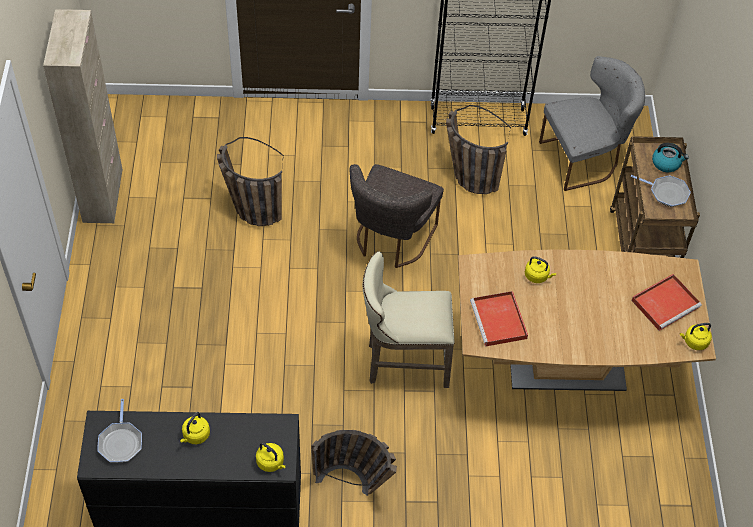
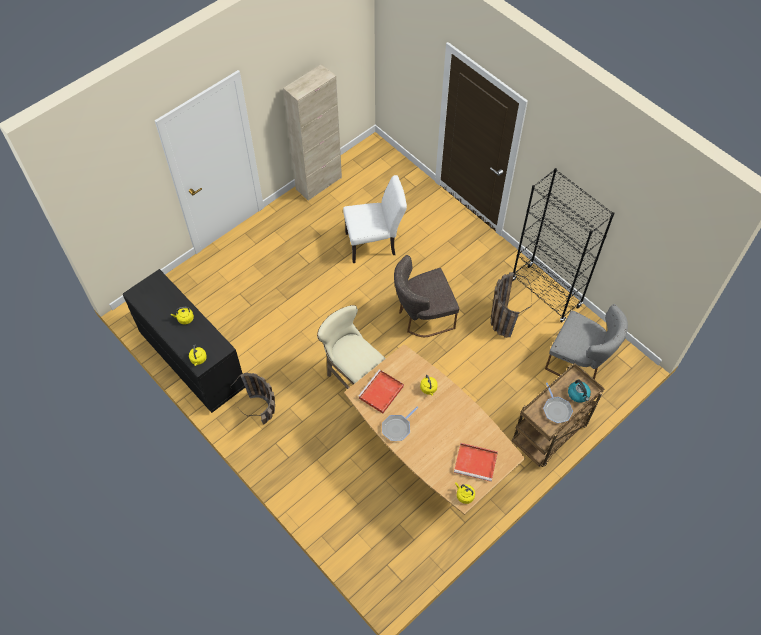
camera: 50 degrees right, 5 degrees up
(120, 442) = (155, 294): frying pan -> frying pan (397, 428)
(249, 208) = (375, 243): basket -> white chair

